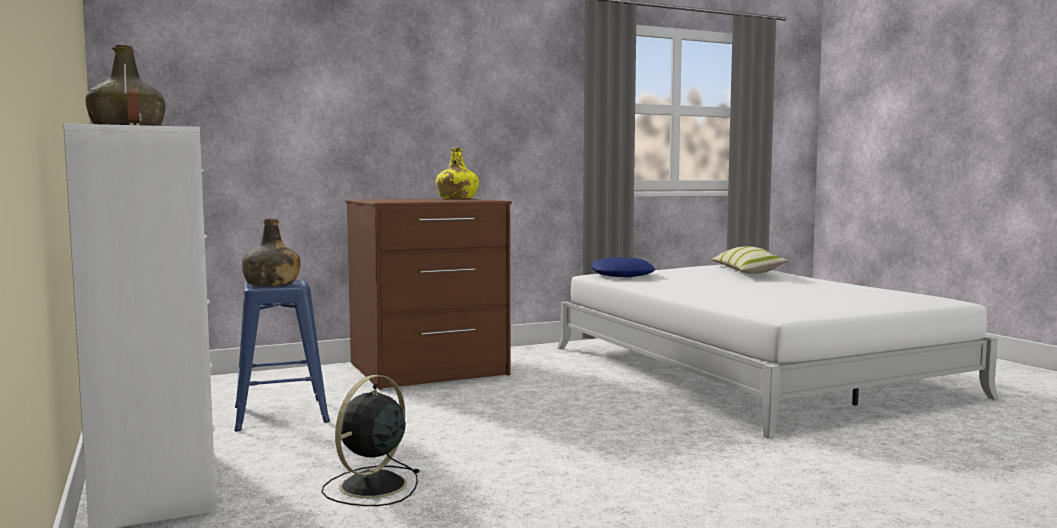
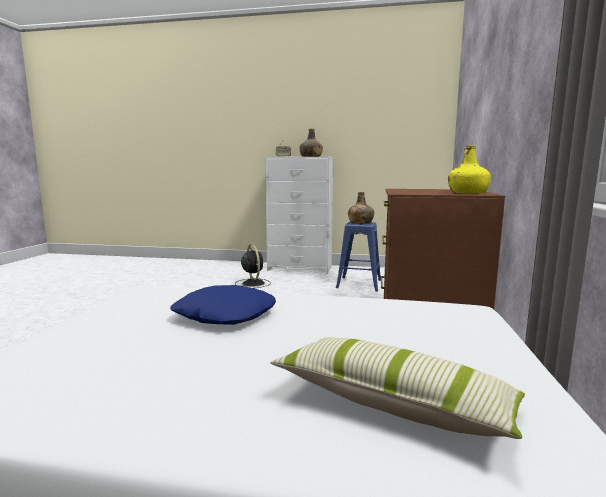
camera: 125 degrees right, 5 degrees up
(622, 275) = (448, 316): blue pillow -> blue pillow (224, 315)

